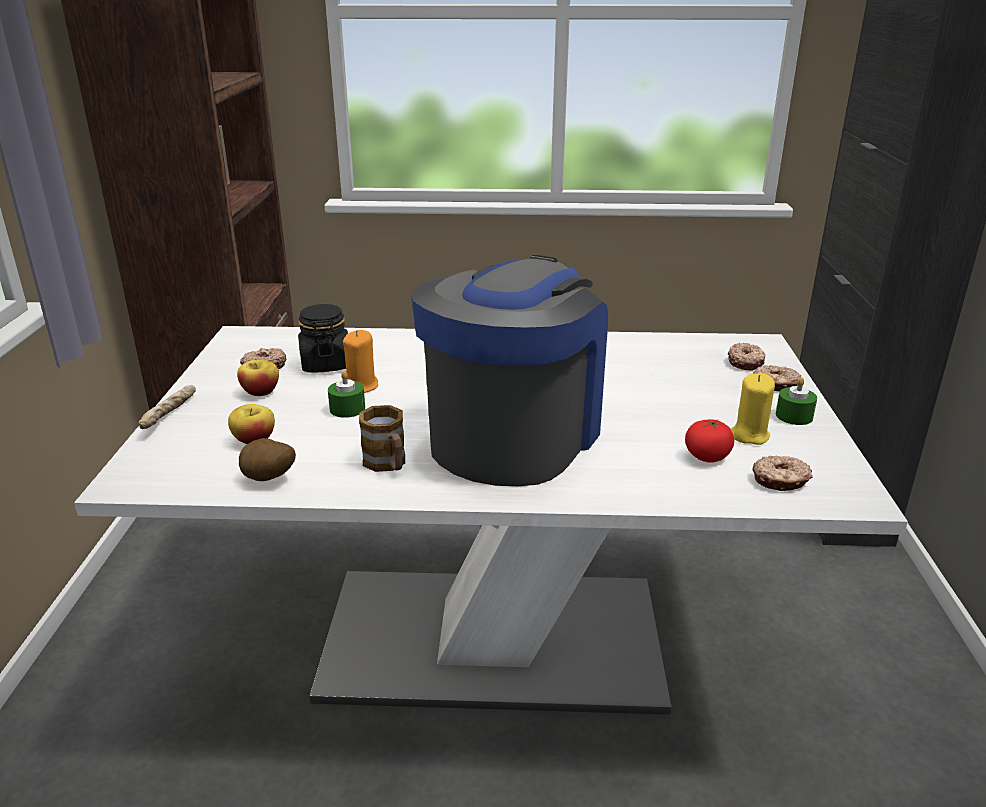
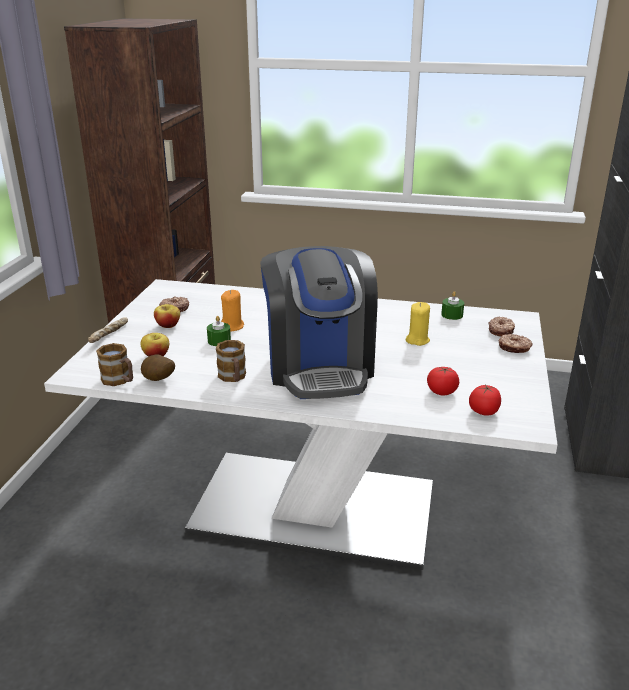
camera: 10 degrees right, 0 degrees up
(204, 486) = (120, 380): none -> mug
(326, 364) = (214, 310): black jar -> none
(514, 436) = (320, 367): coffee machine -> coffee machine turned 135 degrees clockwise
(749, 435) = (477, 380): yellow candle -> yellow candle (417, 340)
(780, 481) = (483, 411): donut -> tomato
(794, 416) = (516, 370): green candle -> green candle (452, 315)

